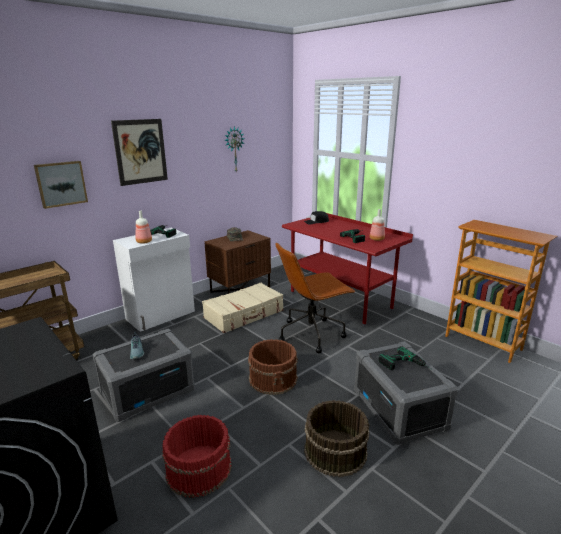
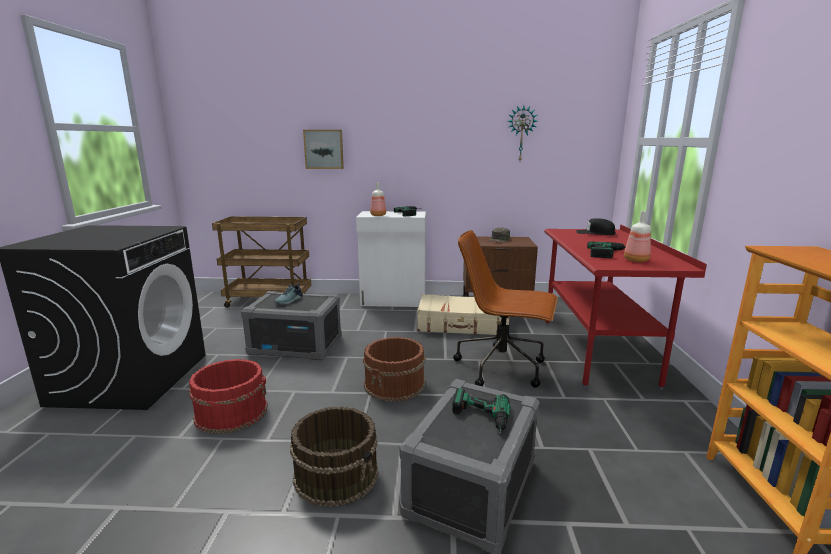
camera: 45 degrees right, 5 degrees down
(140, 151) = (402, 126): picture -> none

